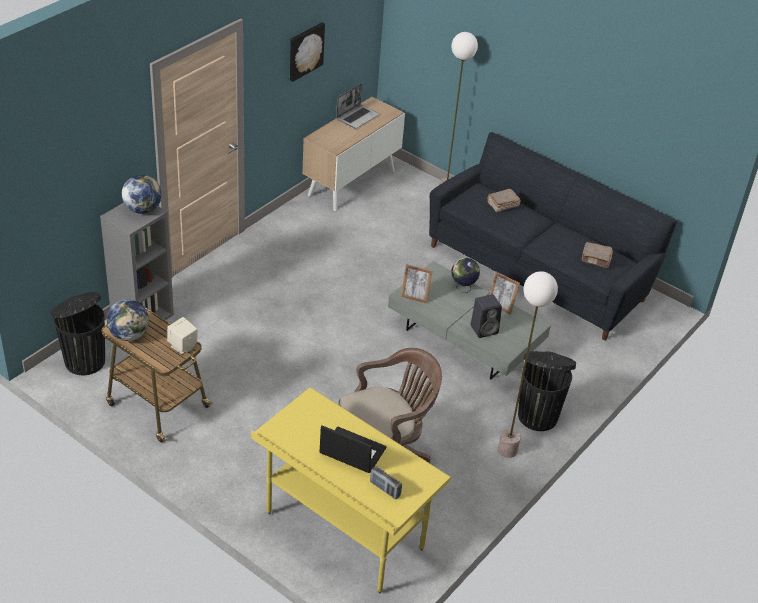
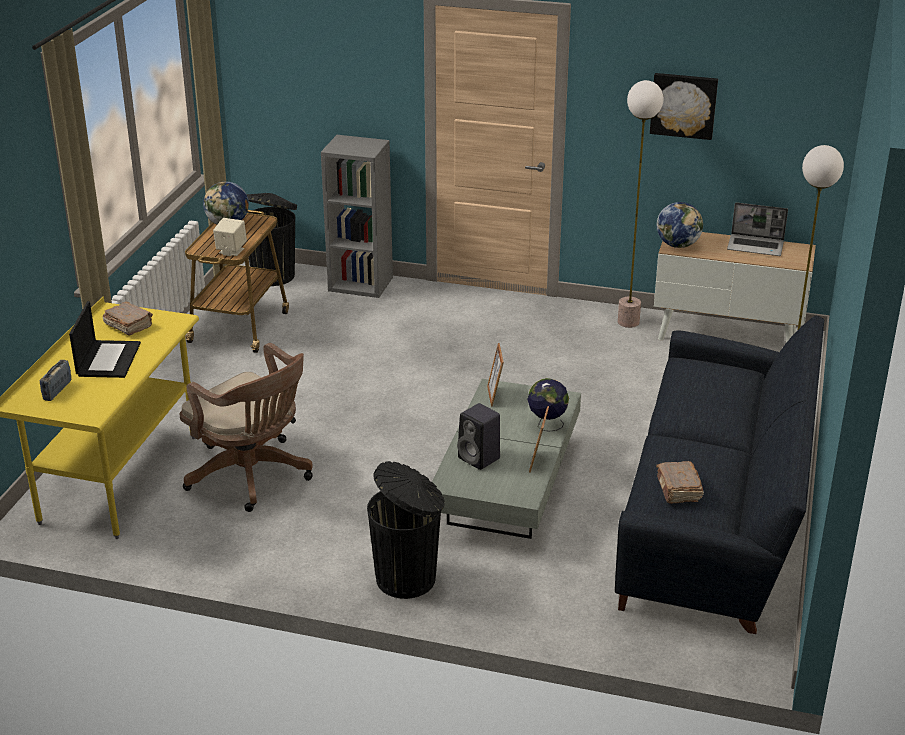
camera: 70 degrees right, 10 degrees down
(143, 209) = (366, 147): globe -> globe (678, 245)
(502, 205) = (716, 390): brown book -> brown book (128, 326)
(507, 450) = (322, 567): floor lamp -> floor lamp (628, 322)

